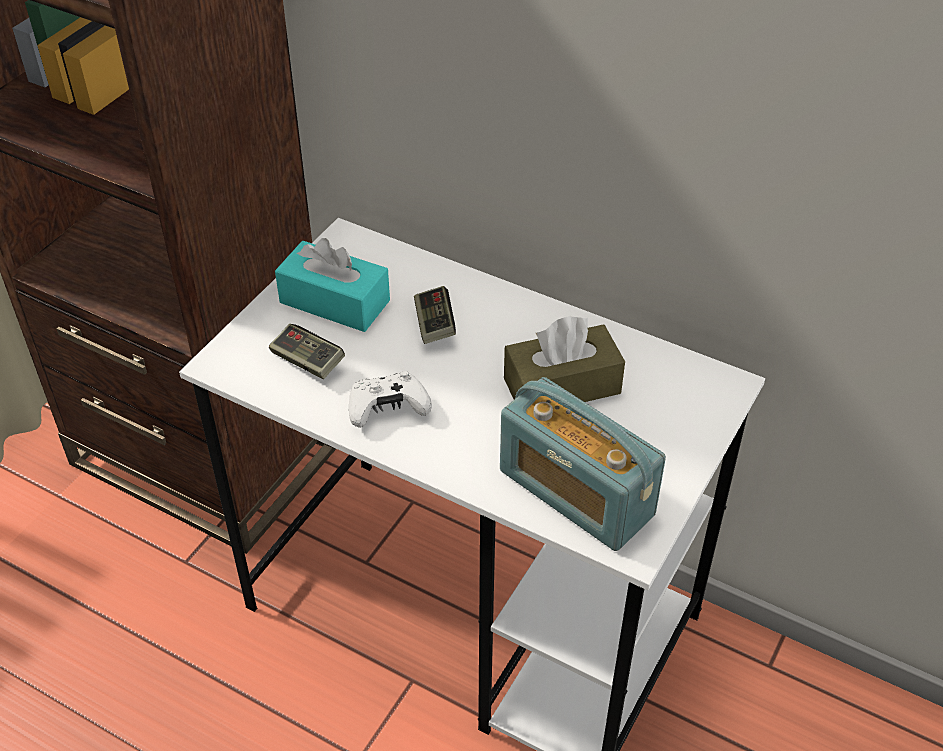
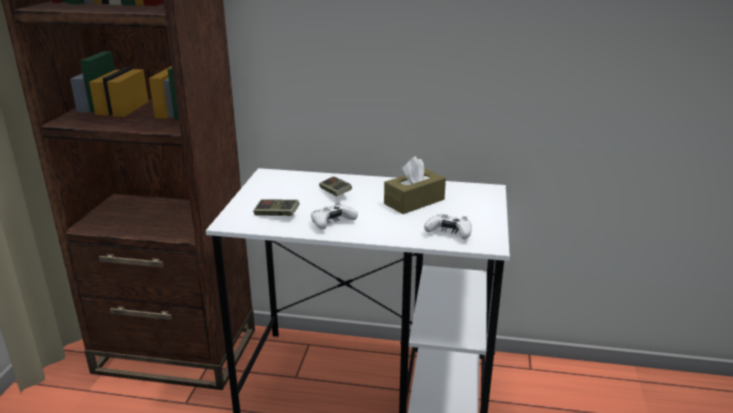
camera: 20 degrees left, 20 degrees down
(334, 301) = (277, 193): turquoise tissue box -> none
(575, 493) = (449, 233): radio -> white game controller

